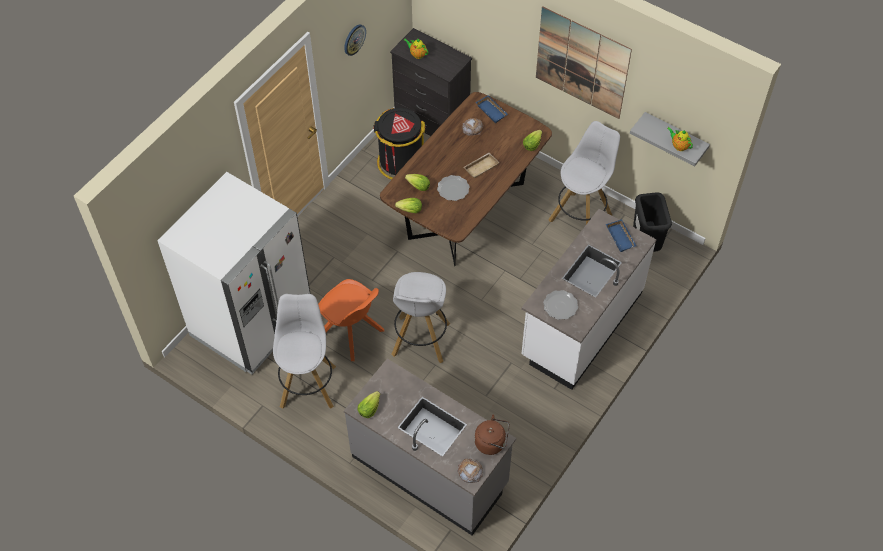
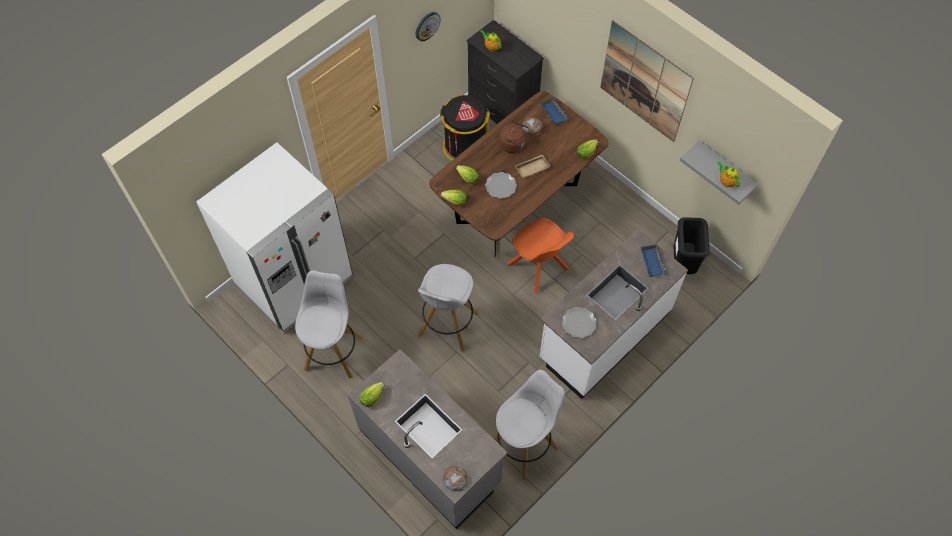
camera: 10 degrees right, 5 degrees up
(352, 334) = (385, 308): orange chair -> orange chair (539, 268)
(492, 443) = (482, 453): brown kettle -> brown kettle (513, 145)
(581, 216) = (625, 226): white stool -> white stool (524, 445)

